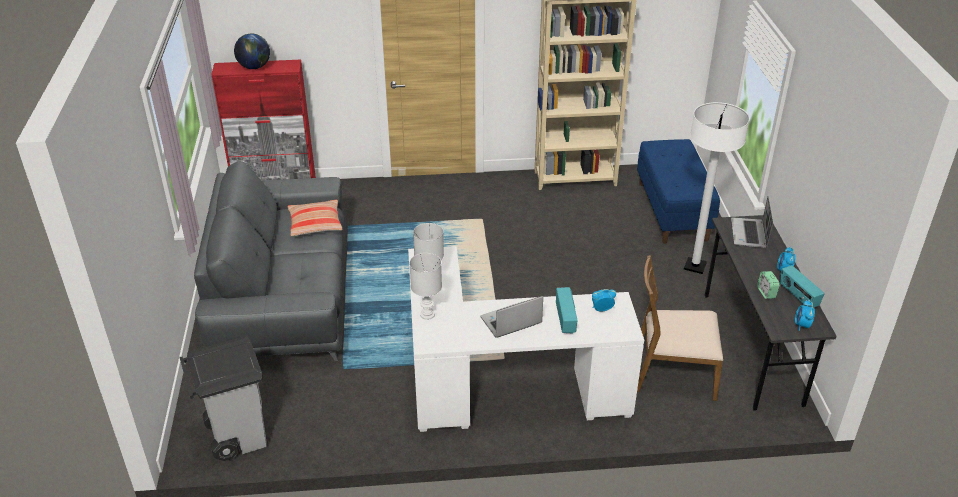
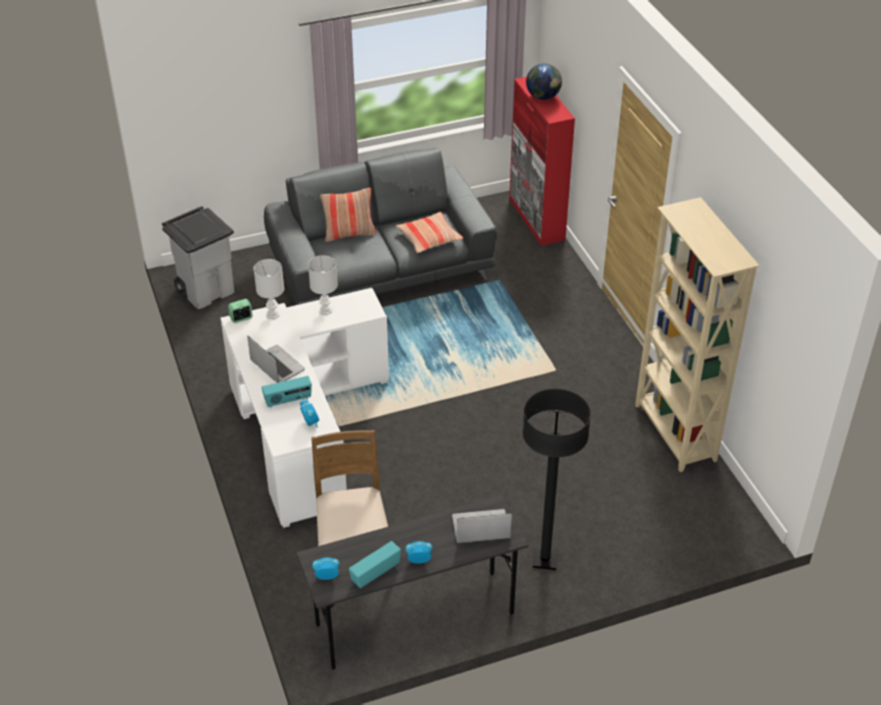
camera: 75 degrees right, 5 degrees up
(274, 272) = (349, 234): none -> pillow
(673, 211) = (650, 530): blue bench -> none
(695, 266) = (545, 560): white floor lamp -> black floor lamp
(766, 293) = (374, 546): alarm clock -> alarm clock (241, 318)

